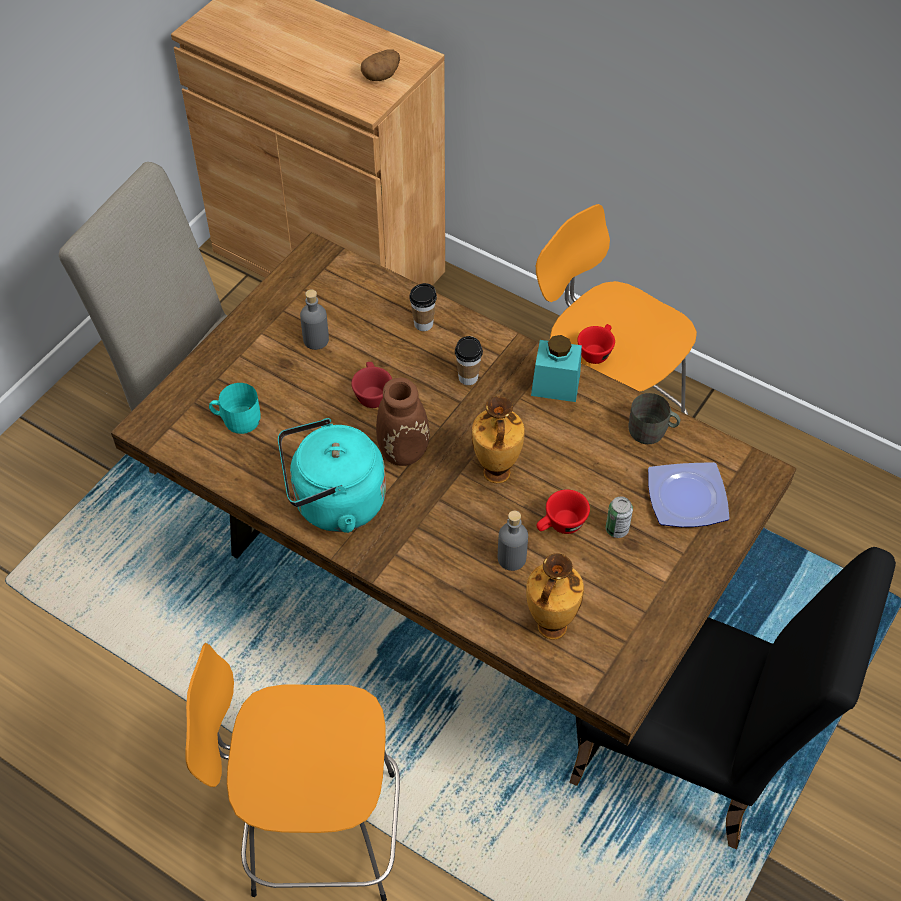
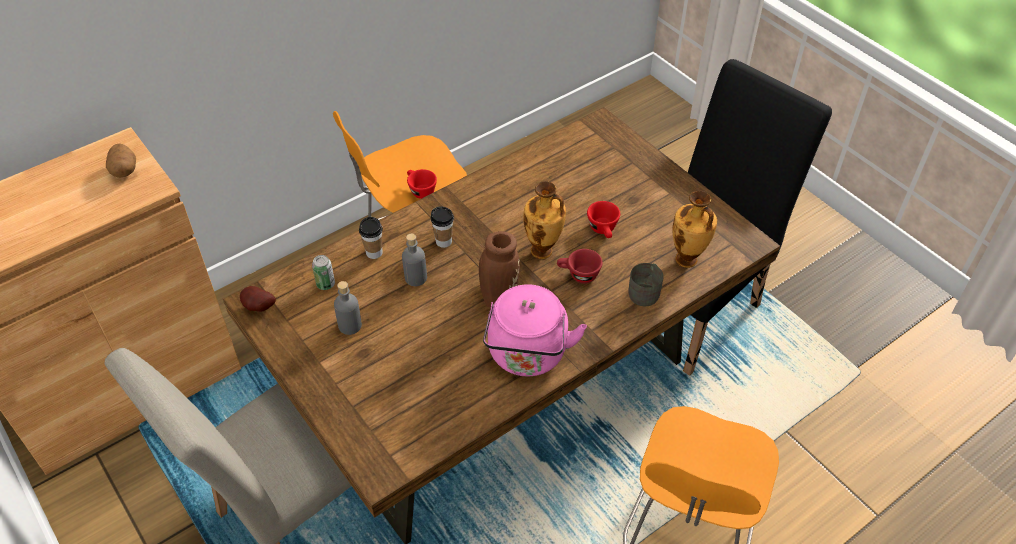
camera: 70 degrees left, 5 degrees down
(236, 419) = (407, 402): turquoise mug -> none
(310, 262) = (258, 308): none -> potato
(334, 503) = (527, 356): turquoise kettle -> pink kettle
(371, 393) = (428, 303): red cup -> red cup (578, 275)
(511, 558) = (621, 264): grey bottle -> grey bottle (415, 278)
(555, 385) = (477, 196): turquoise jar -> none
(617, 529) = (618, 203): can -> can (325, 284)
(652, 431) = (543, 160): grey mug -> grey mug (646, 291)
(685, 499) = (607, 163): plate -> none

